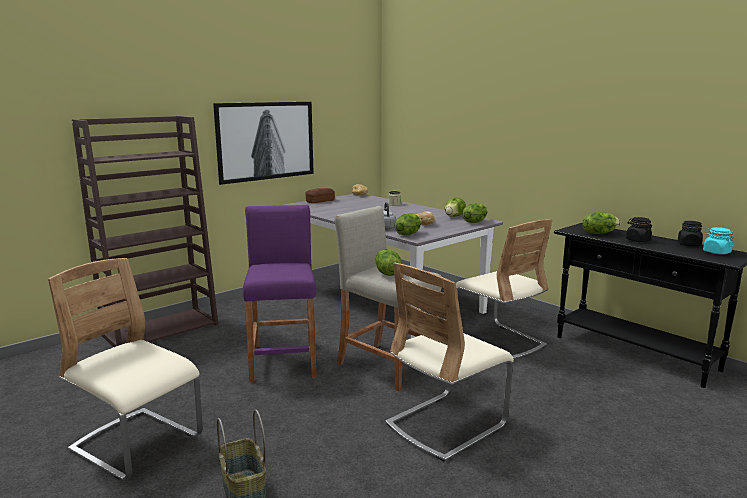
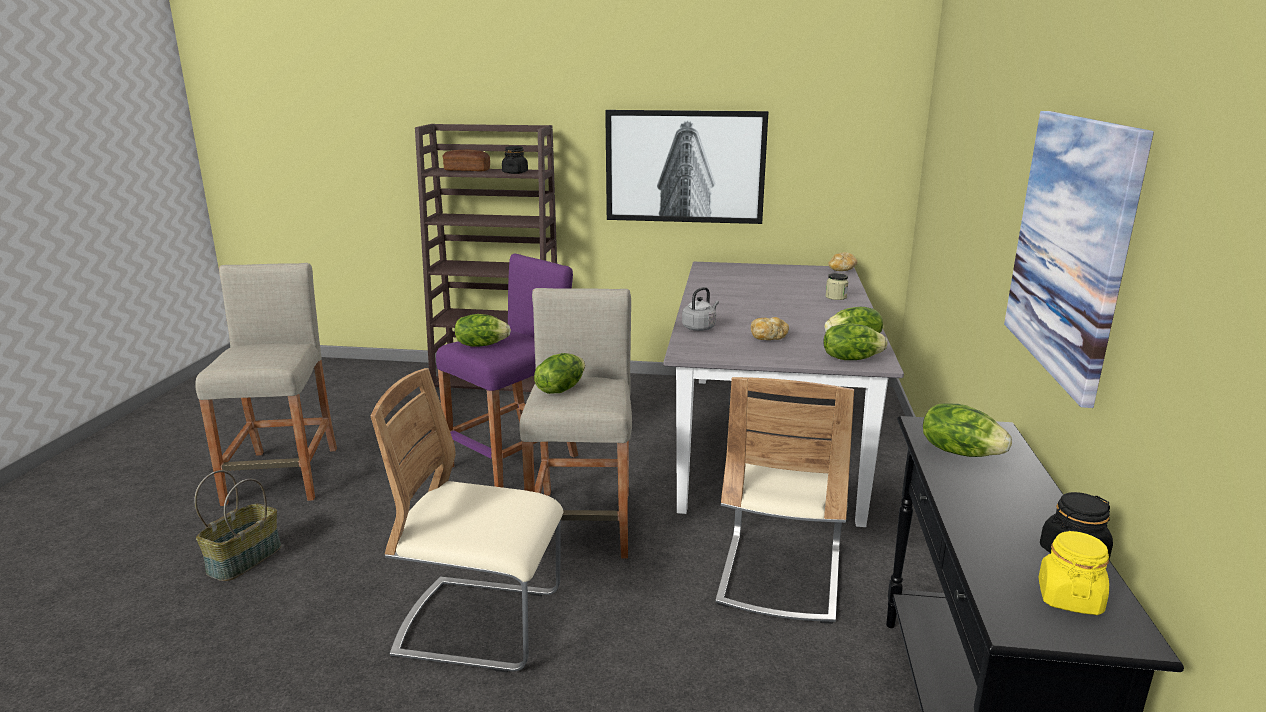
camera: 50 degrees right, 5 degrees up
(137, 444) = (284, 475): beige chair -> beige stool
(320, 201) = (757, 268): bread -> bread (467, 170)
(408, 234) = (694, 345): lettuce -> lettuce (481, 345)
(603, 138) = (1070, 246): none -> picture
(637, 240) = (985, 495): black jar -> black jar (515, 172)
(716, 252) = (1069, 598): turquoise jar -> yellow jar

